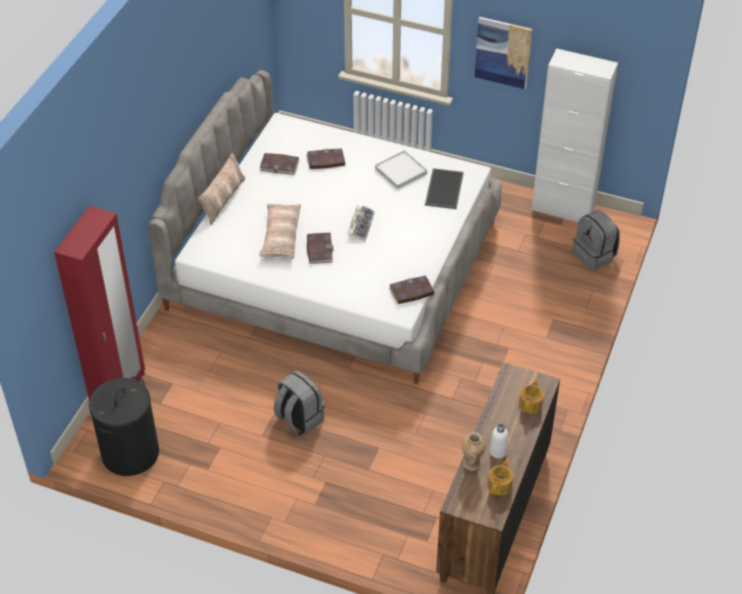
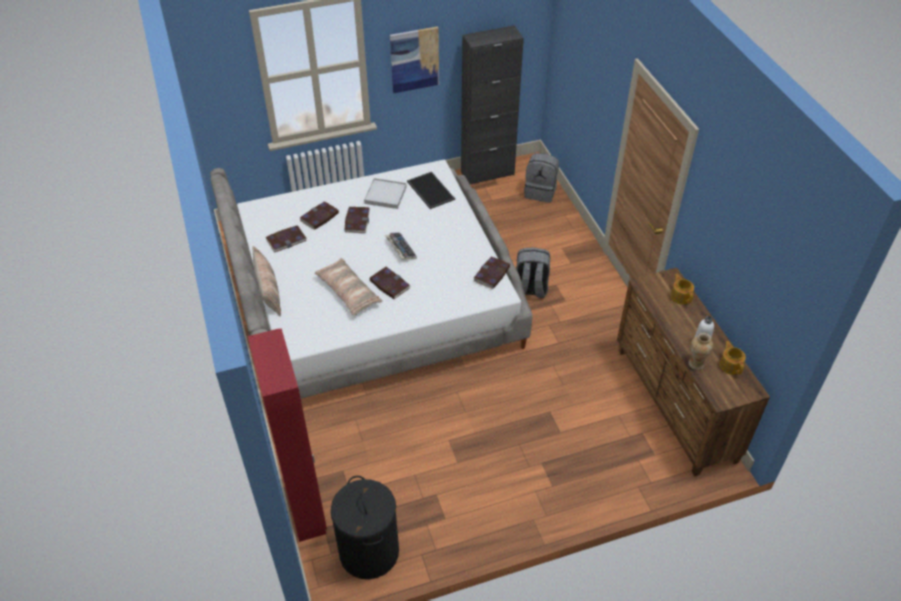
camera: 40 degrees left, 0 degrees up
(299, 419) = (471, 430): grey backpack -> grey backpack (530, 289)
(352, 181) = (357, 221): none -> book
(562, 209) = (487, 173): white cabinet -> black cabinet

